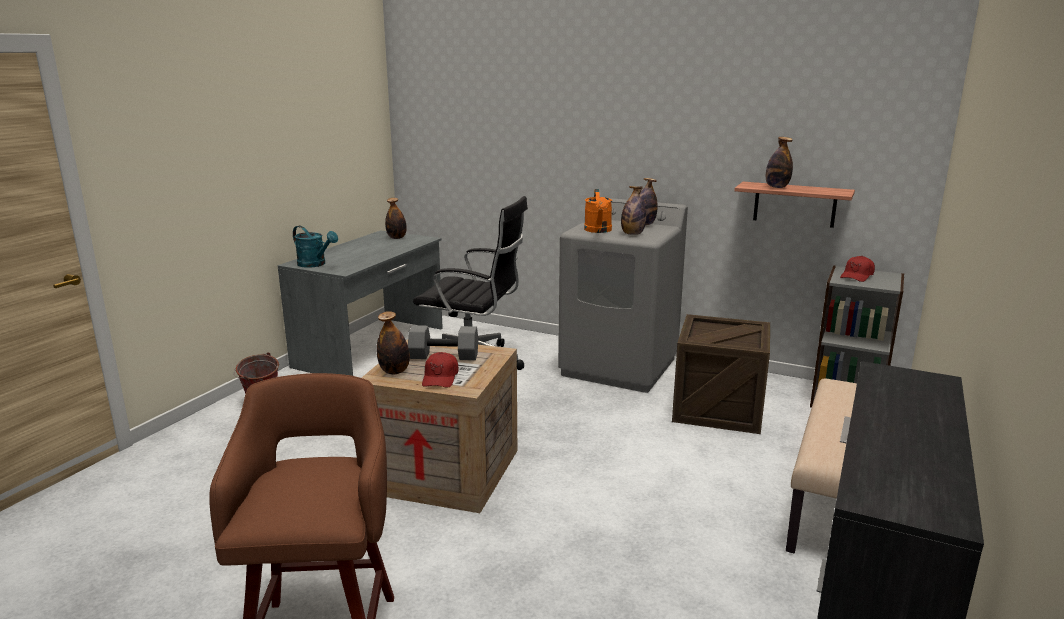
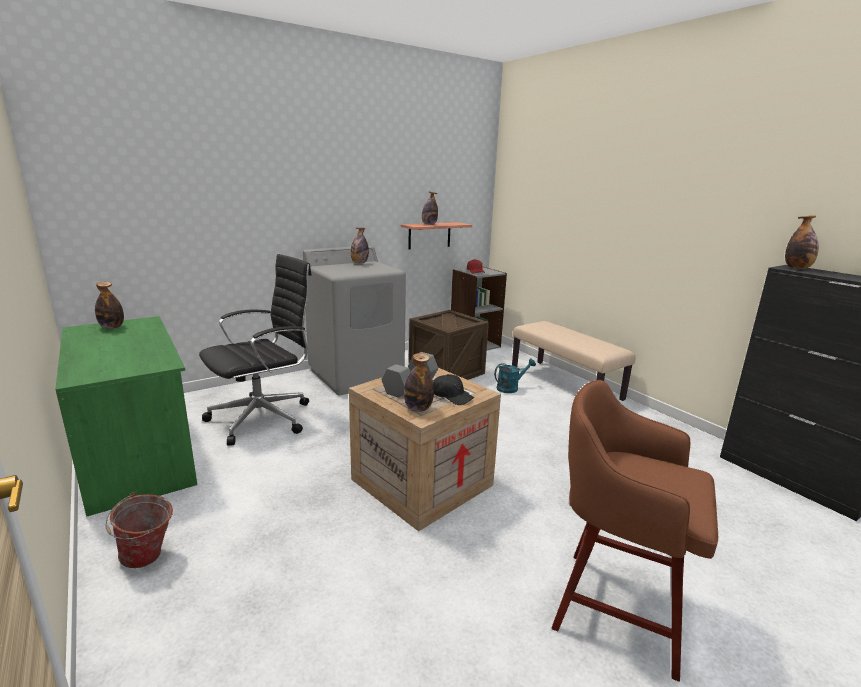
camera: 60 degrees left, 0 degrees up
(315, 264) = (108, 371): turquoise watering can -> turquoise watering can (510, 388)
(372, 347) = (138, 453): grey desk -> green desk
(440, 378) = (452, 396): red cap -> black cap
(598, 231) = (349, 271): orange watering can -> none
(632, 234) = (374, 269): bottle -> bottle (797, 268)

